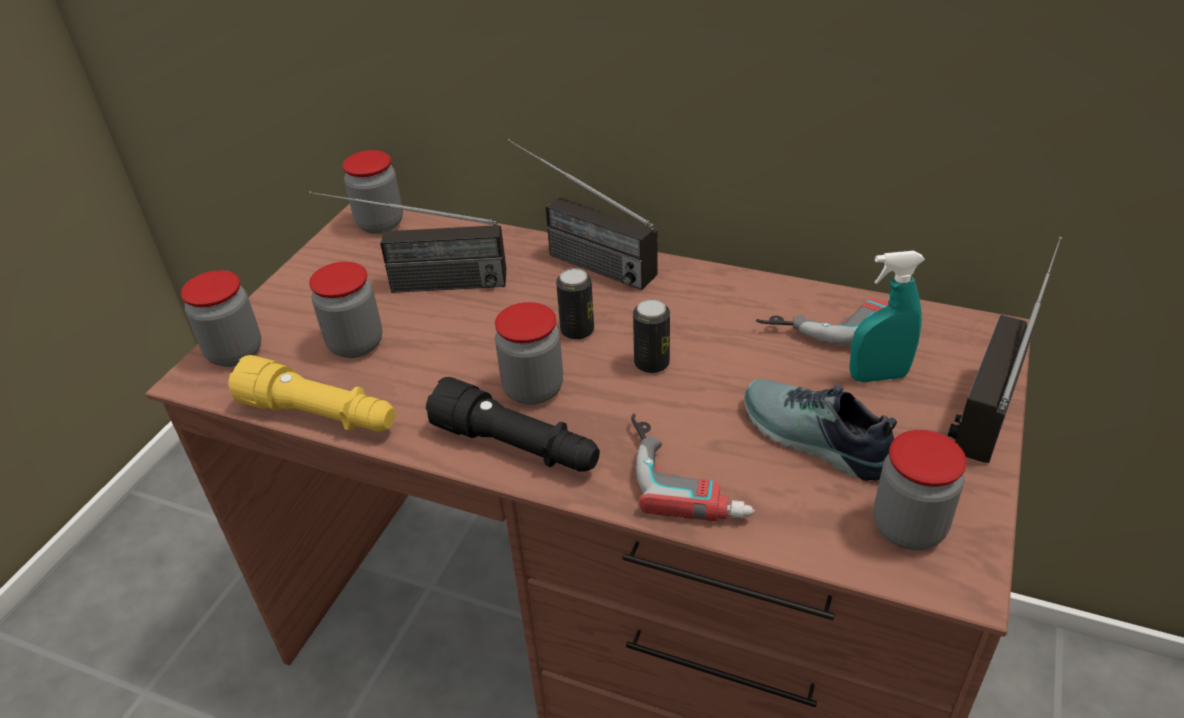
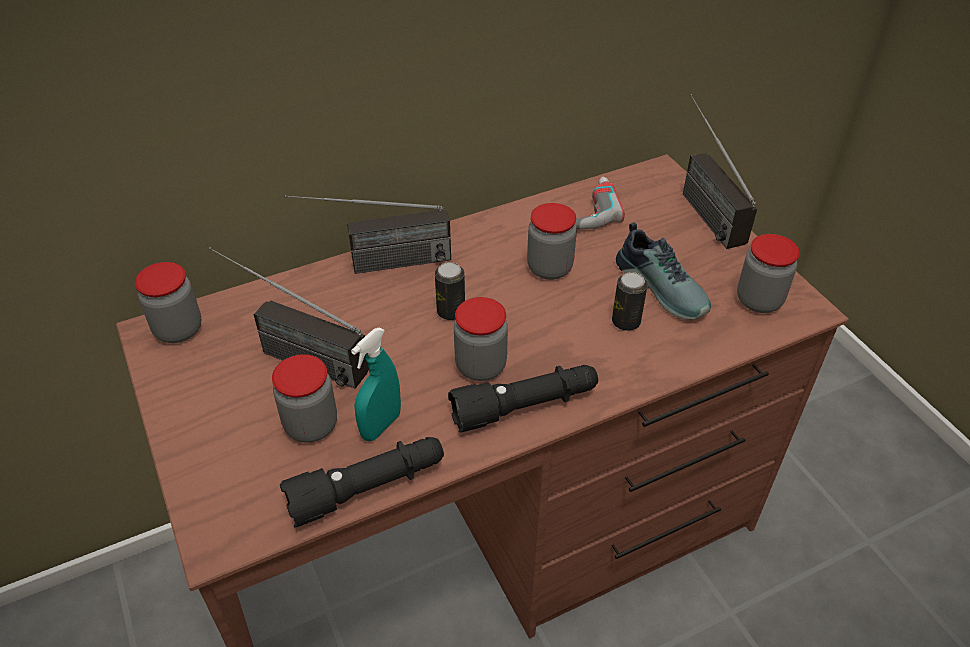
camera: 50 degrees left, 5 degrees up
(235, 353) = (220, 501): jar -> jar (549, 268)
(321, 416) = (367, 488): yellow flashlight -> black flashlight
(418, 285) = (289, 354): radio -> radio turned 75 degrees clockwise
(651, 363) = (524, 301): can -> can (626, 322)
(688, 473) = (633, 349): power drill -> none
(814, 440) = (663, 286): shoe -> shoe turned 120 degrees counterclockwise
(878, 376) = (644, 230): turquoise spray bottle -> turquoise spray bottle (381, 425)

